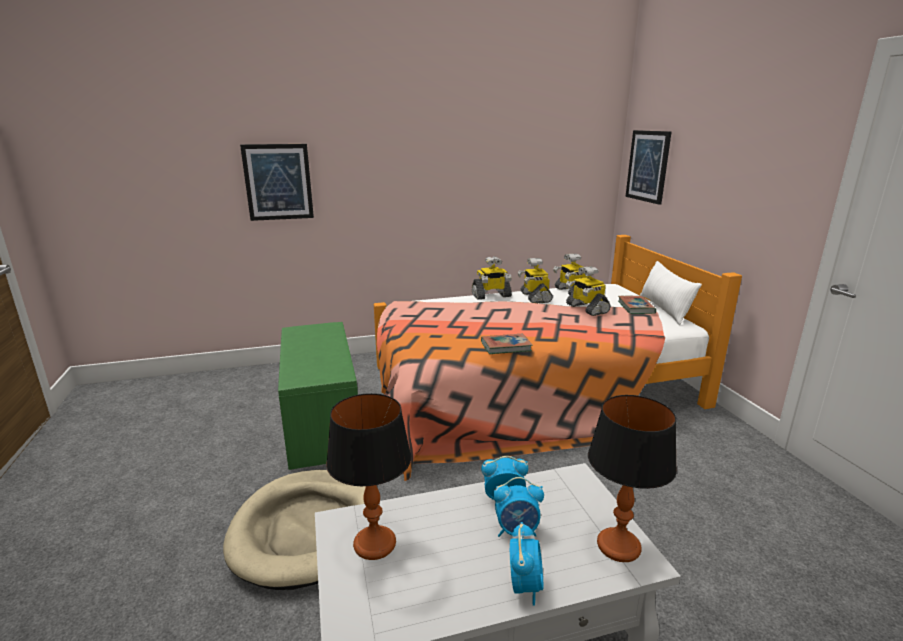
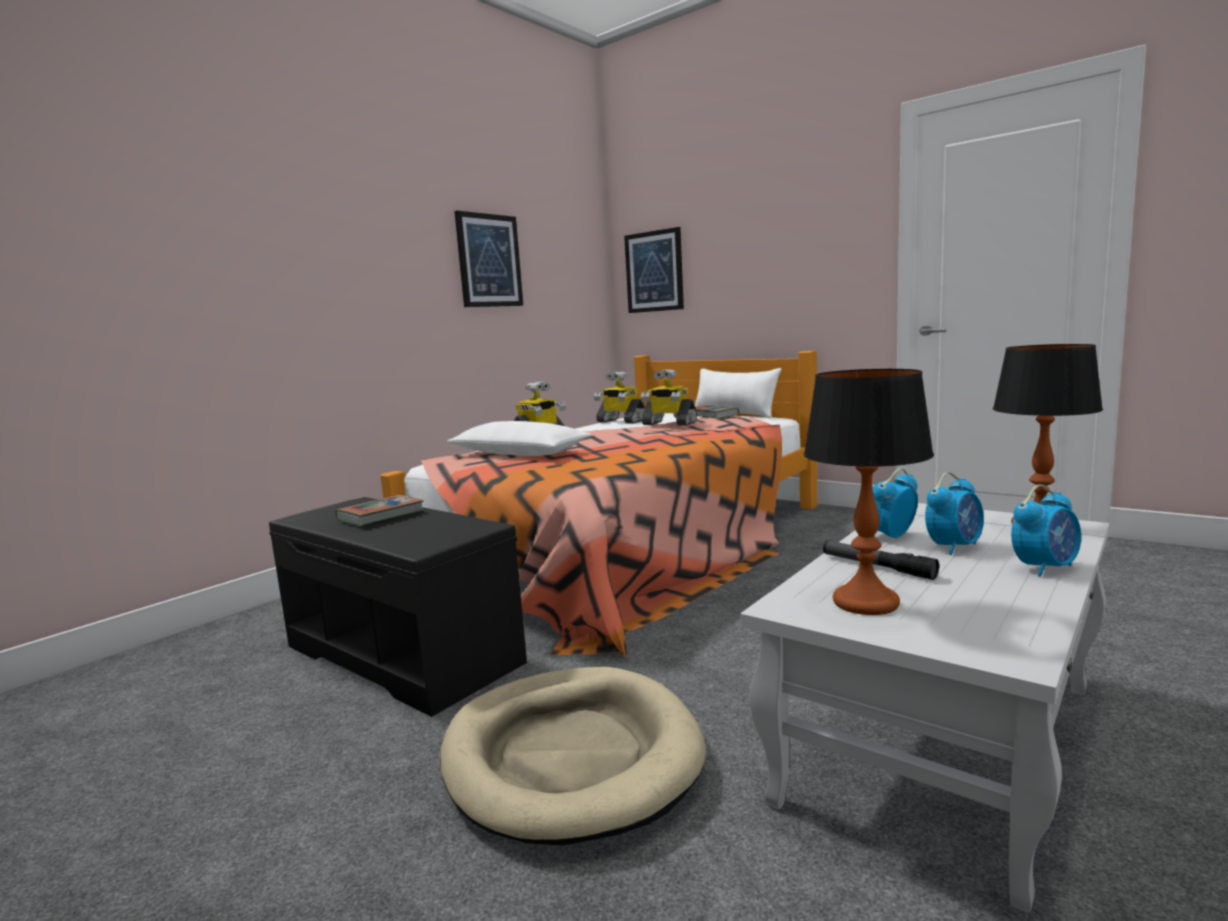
camera: 35 degrees left, 10 degrees down
(278, 182) = (186, 287): picture -> picture (489, 261)
(323, 423) = (405, 654): green bench -> black bench
(439, 520) = (877, 567): none -> flashlight
(443, 314) = (519, 453): none -> white pillow
(506, 347) = (656, 454): book -> book (381, 516)
(525, 586) = (1045, 568): alarm clock -> alarm clock turned 90 degrees clockwise
(534, 297) = (592, 430): toy robot -> none

